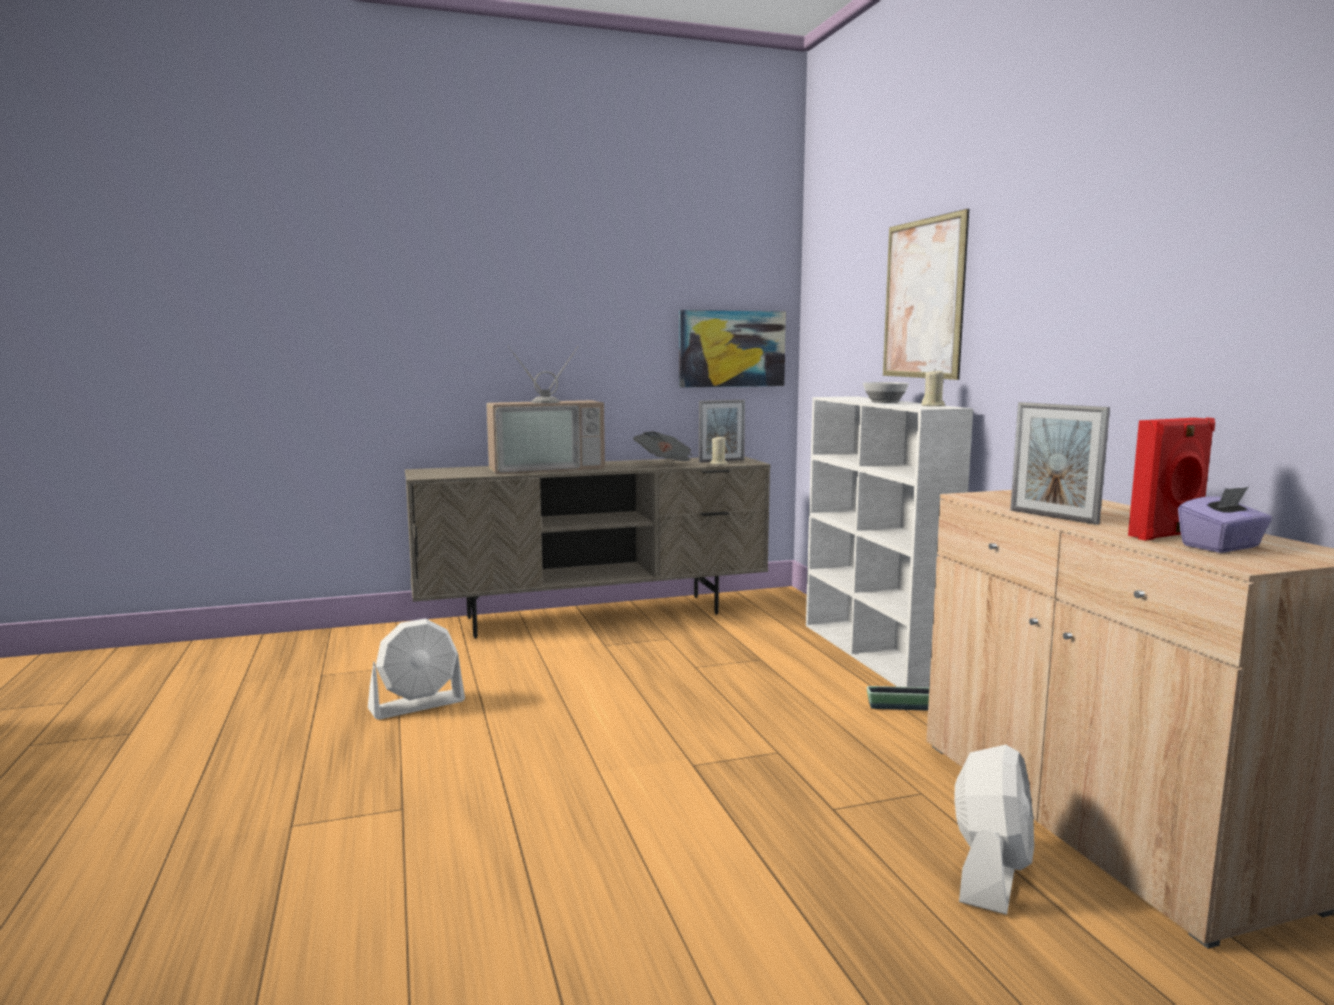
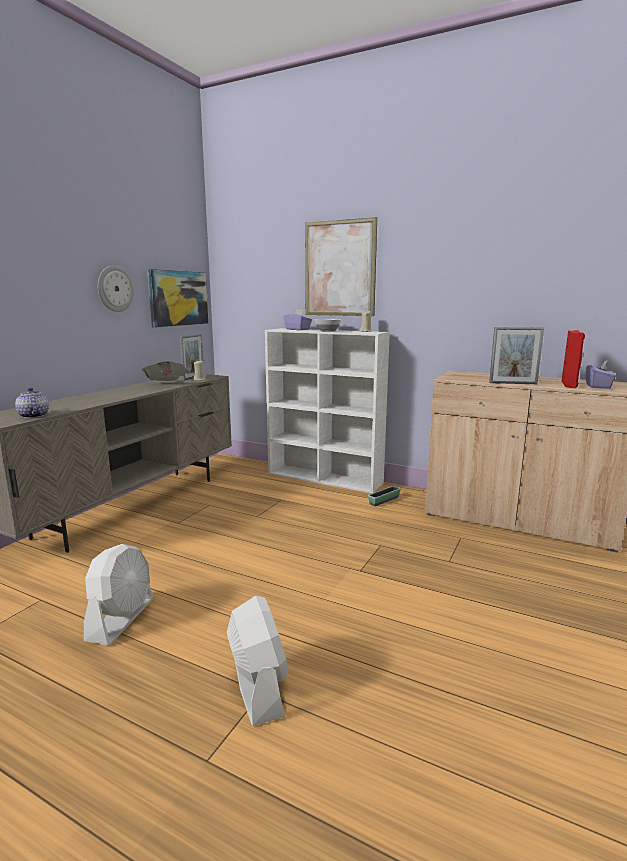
camera: 45 degrees left, 5 degrees up
(458, 474) = (33, 416): none -> teapot
(546, 468) = (89, 399): television -> none
(624, 336) = (115, 288): none -> wall clock
(855, 398) = (298, 329): none -> purple tissue box
(990, 873) = (536, 559): white fan -> white fan (258, 686)

